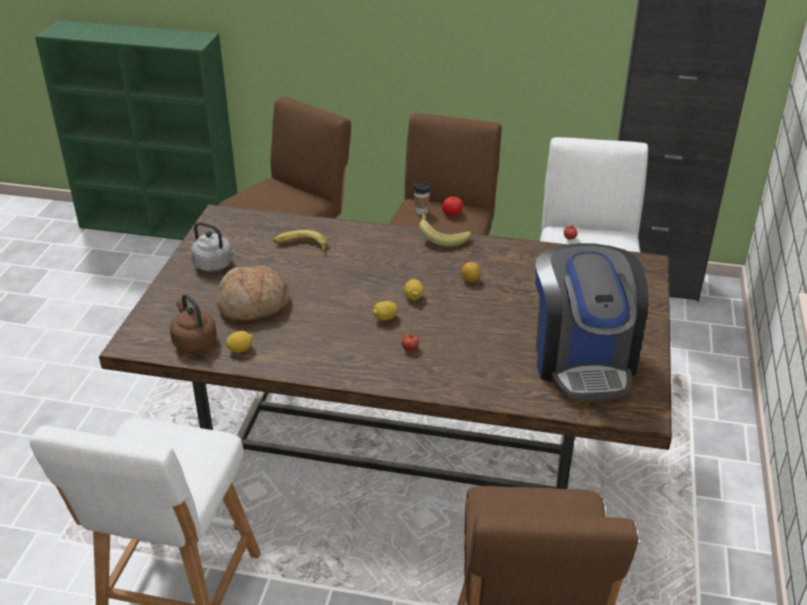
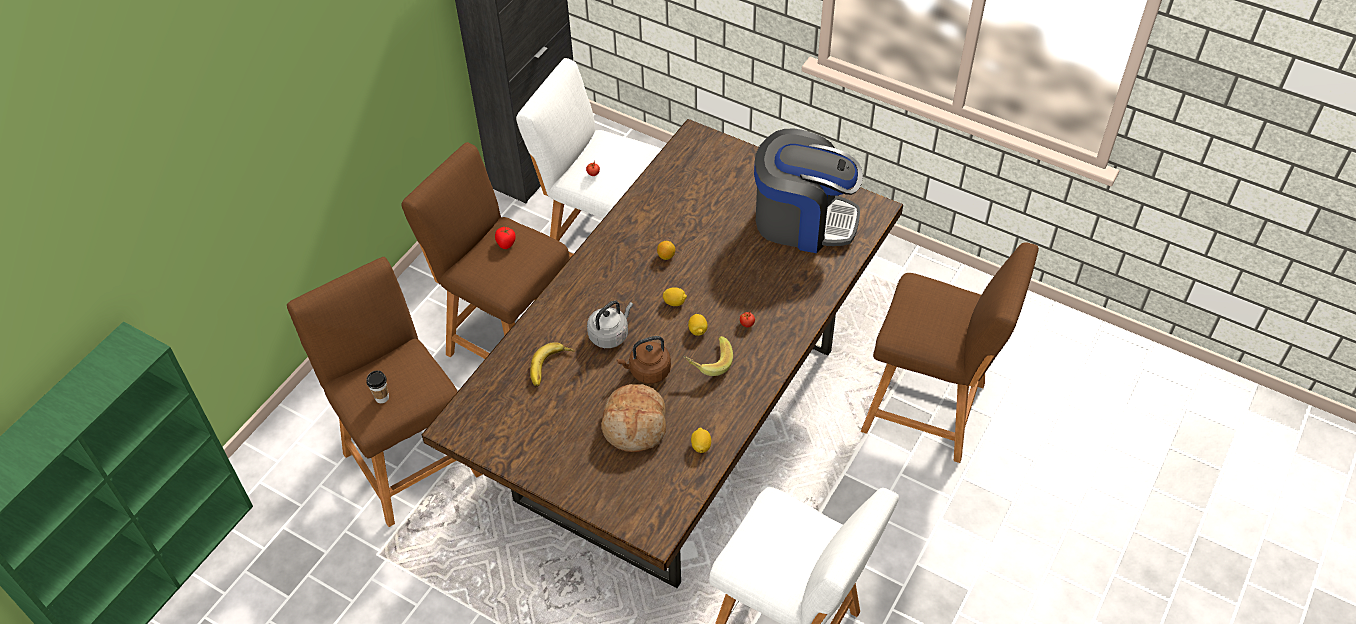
camera: 70 degrees left, 15 degrees up
(194, 341) = (674, 481): brown kettle -> brown kettle (647, 371)
(215, 265) = (551, 445): grey kettle -> grey kettle (610, 334)
(421, 211) = (489, 266): cup -> cup (382, 397)
(442, 236) = (586, 255): banana -> banana (707, 362)

